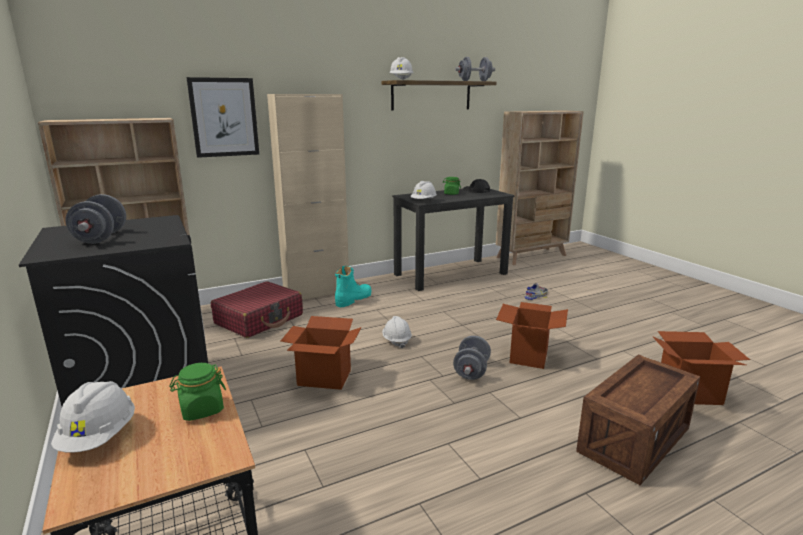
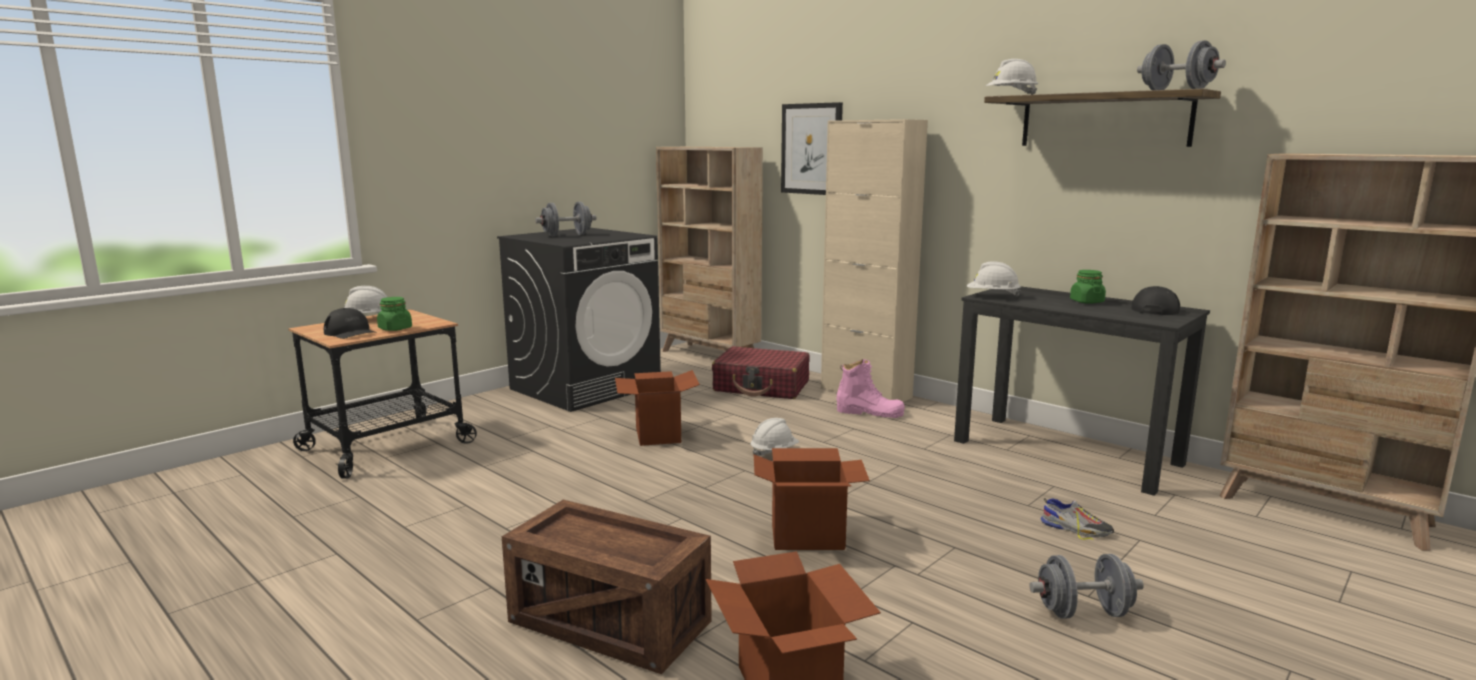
camera: 70 degrees right, 5 degrees down
(182, 448) = (350, 332): none -> black cap
(353, 299) = (870, 412): turquoise boot -> pink boot
(471, 371) = (728, 502): grey dumbbell -> grey dumbbell (1083, 612)

